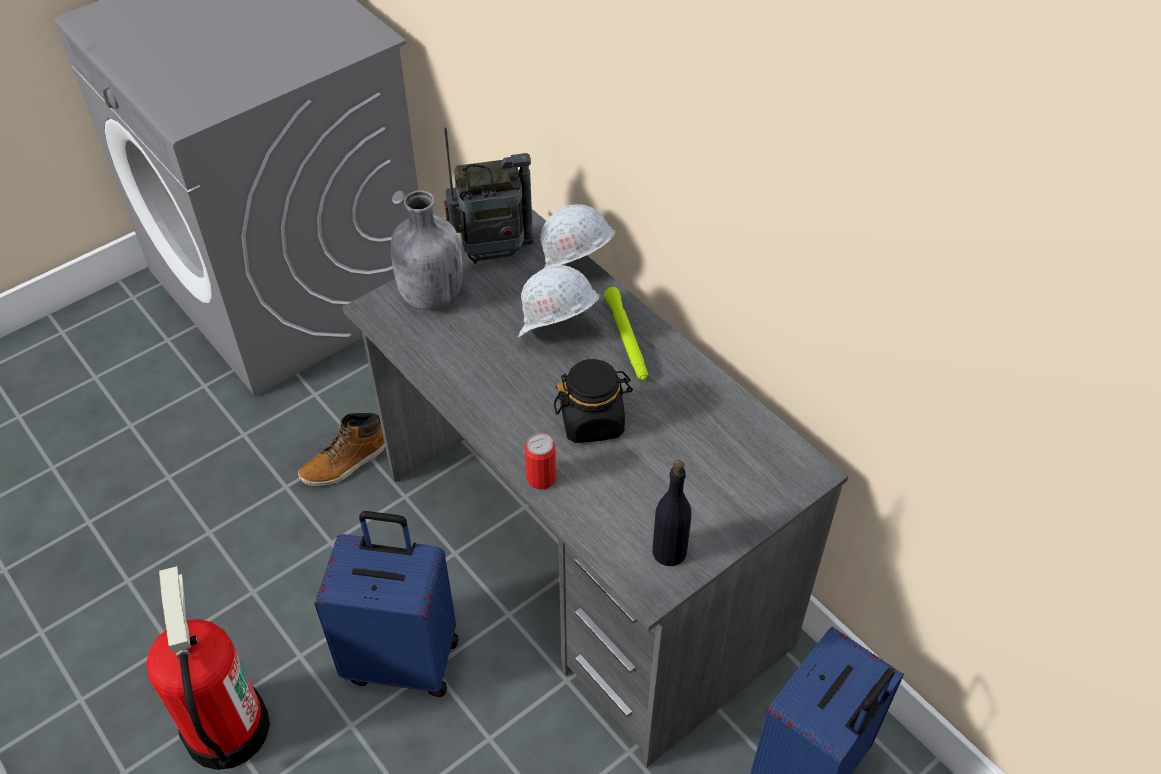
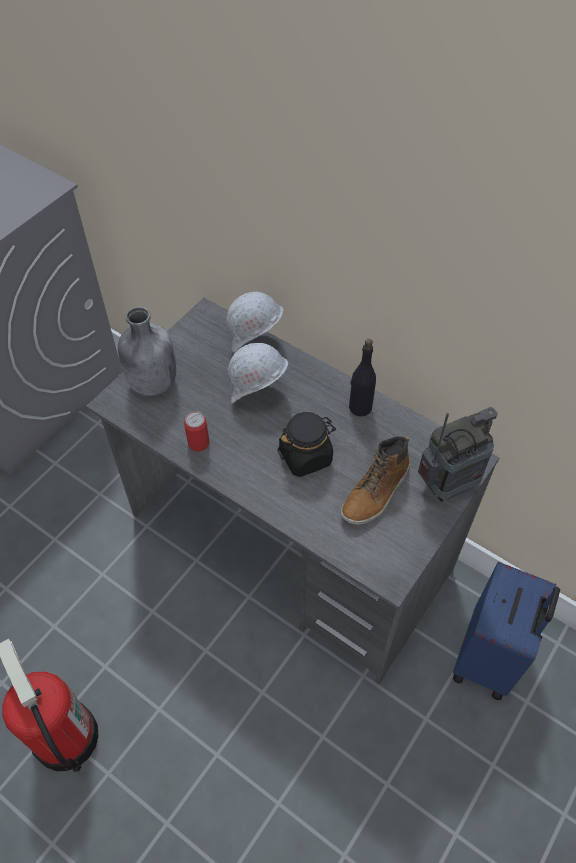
camera: 15 degrees left, 5 degrees up
(346, 462) = (95, 510): boot -> boot (376, 492)
(403, 658) = (182, 648): blue suitcase -> none
(493, 252) = (188, 339): radio -> radio (448, 485)
(541, 478) = (283, 510): can -> can (198, 443)
(626, 339) = (310, 387): green flashlight -> none
(669, 551) = (394, 545): black bottle -> black bottle (360, 407)

